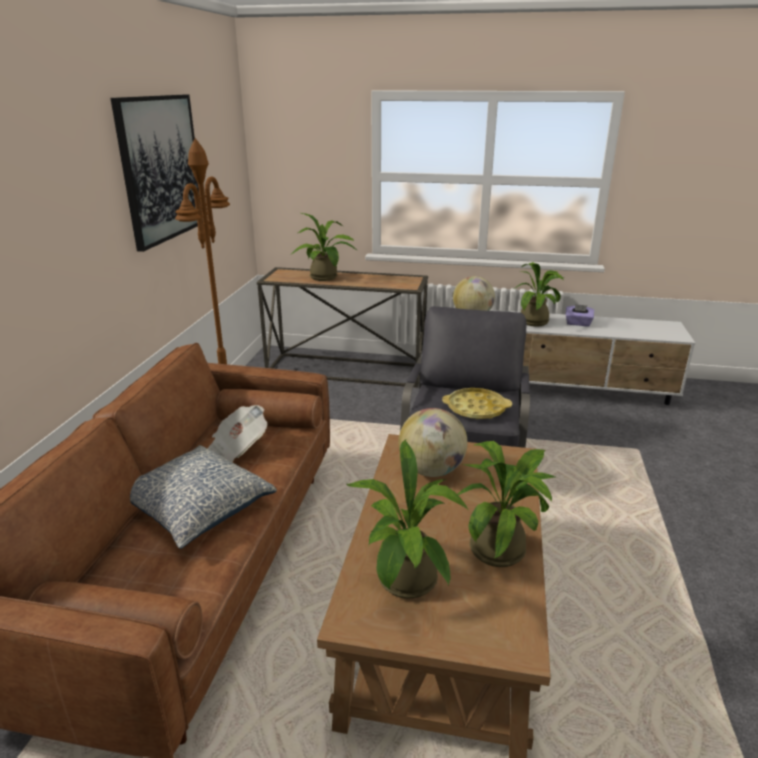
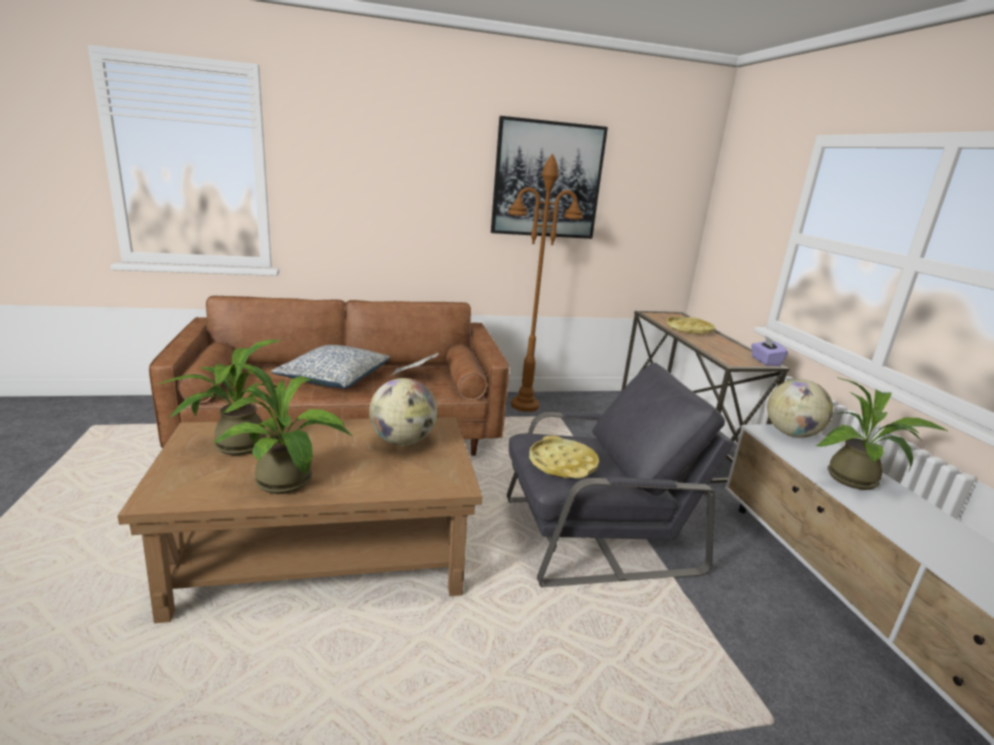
camera: 65 degrees right, 5 degrees down
(326, 278) = (689, 330): potted plant -> yellow tray
(578, 323) = (917, 520): purple tissue box -> purple tissue box (765, 361)

